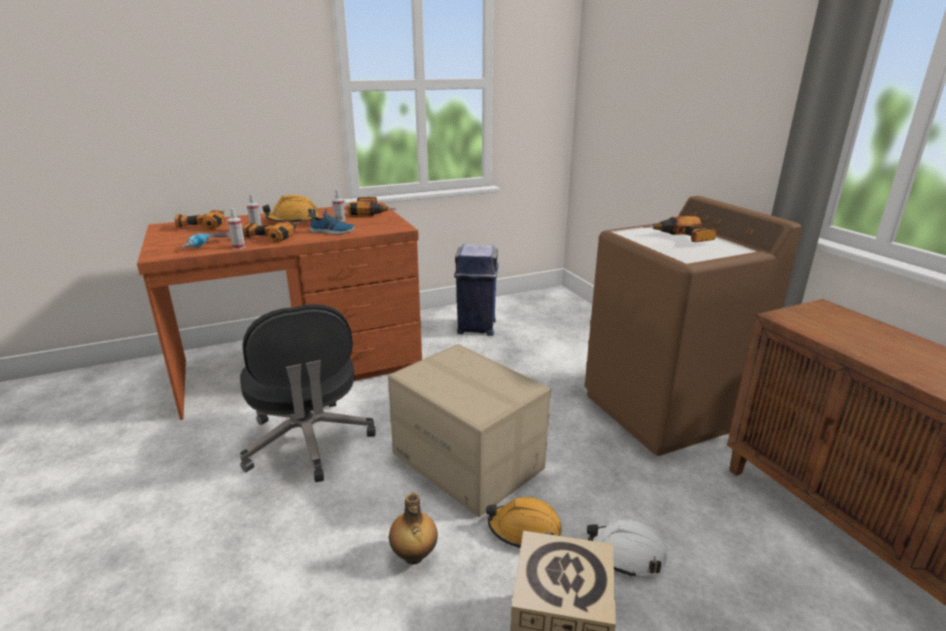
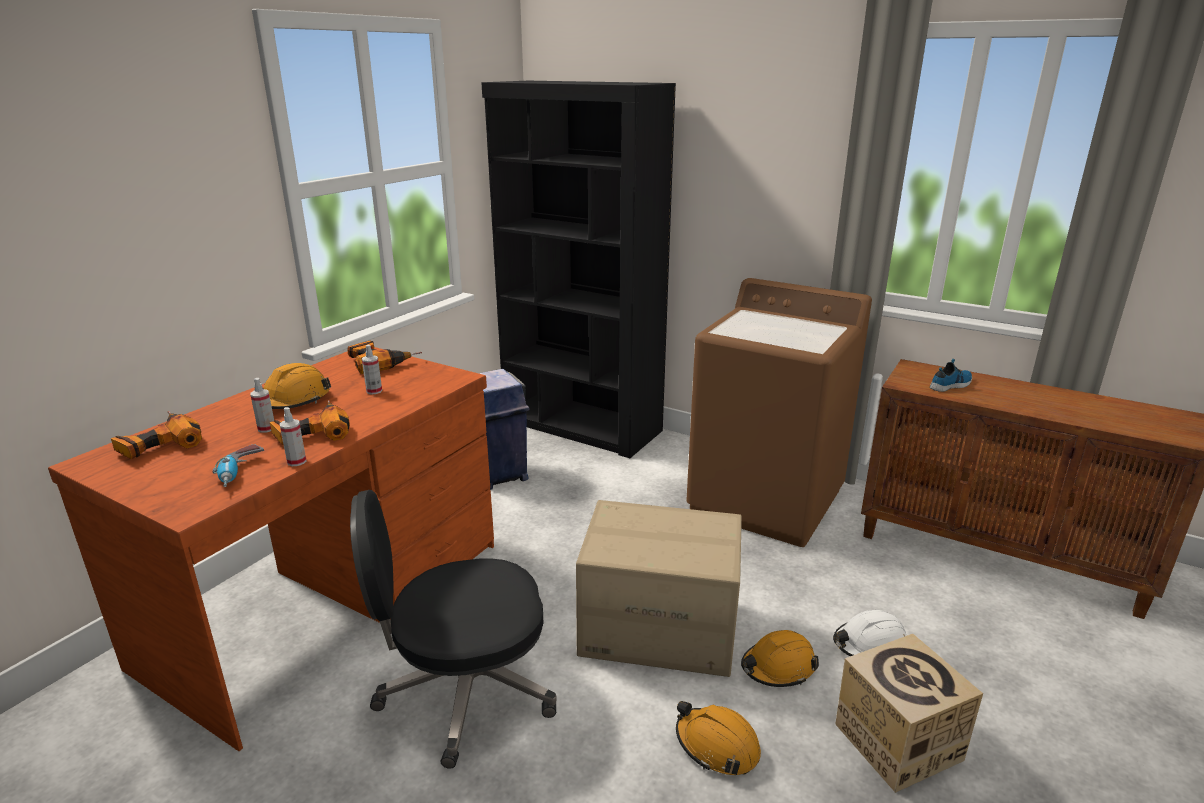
camera: 35 degrees left, 0 degrees up
(308, 442) = (464, 691): black office chair -> black office chair turned 135 degrees clockwise
(332, 232) = (384, 404): shoe -> shoe (951, 385)
(414, 556) = (717, 746): bottle -> orange hard hat
(571, 313) = (581, 426): none -> black bookcase
(682, 238) = (776, 326): power drill -> none

